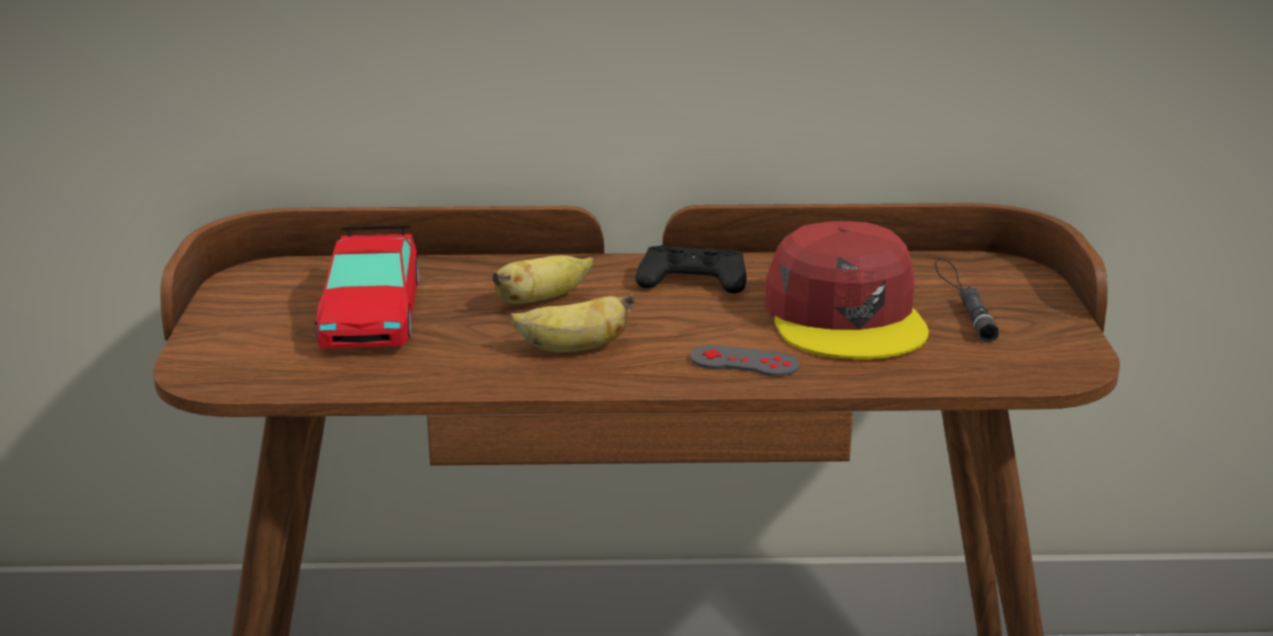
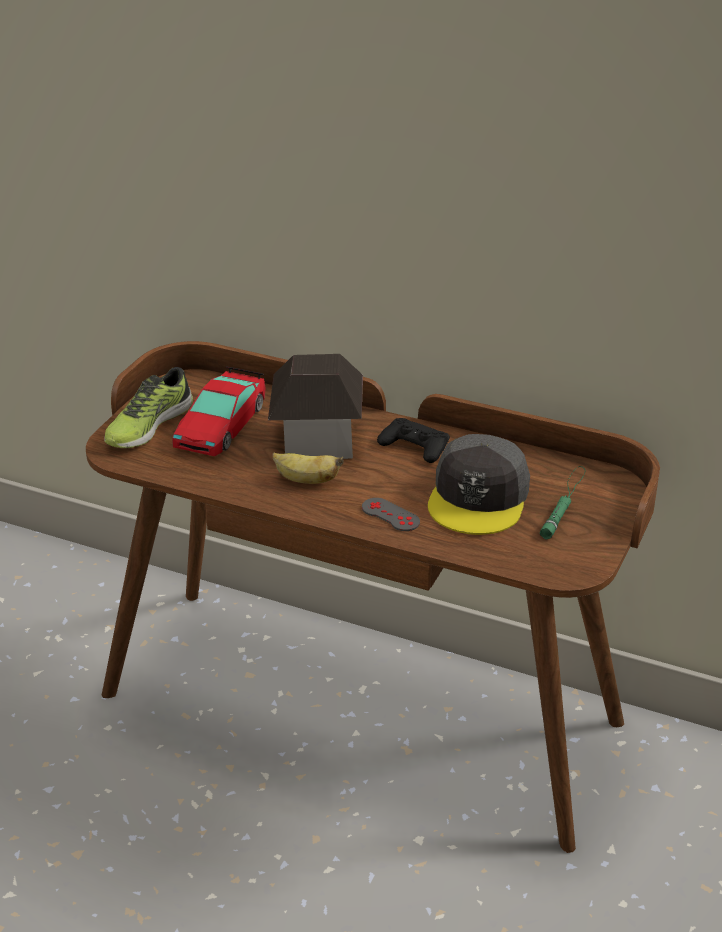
camera: 25 degrees right, 10 degrees up
(246, 334) = (148, 425): none -> shoe
(541, 300) = (317, 439): banana -> toy house
(846, 317) = (479, 497): red cap -> grey cap
(963, 299) = (564, 502): black flashlight -> green flashlight

